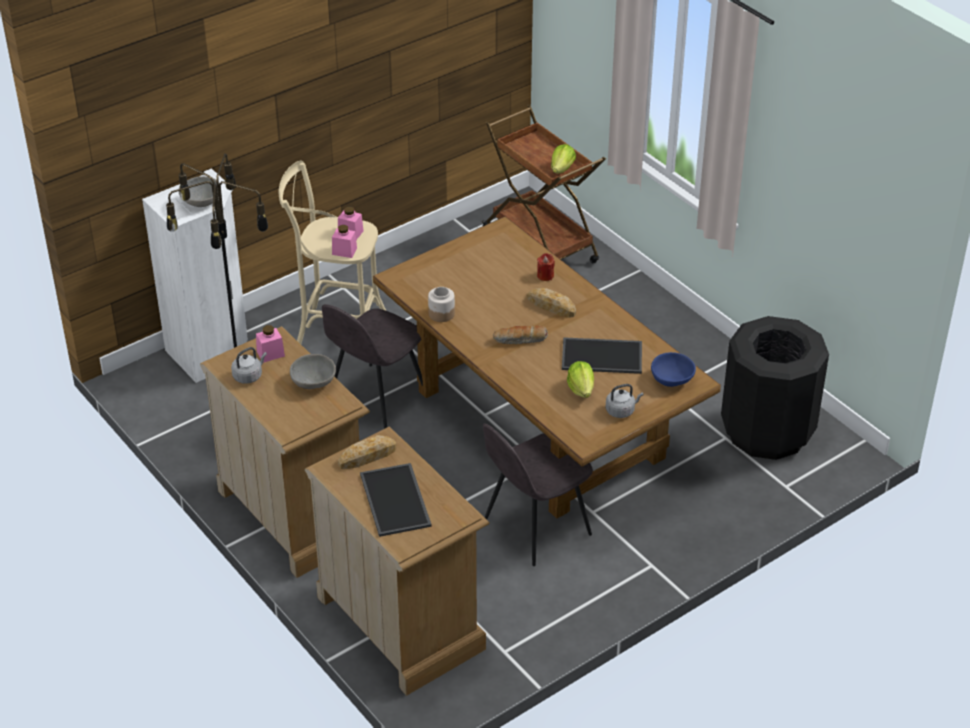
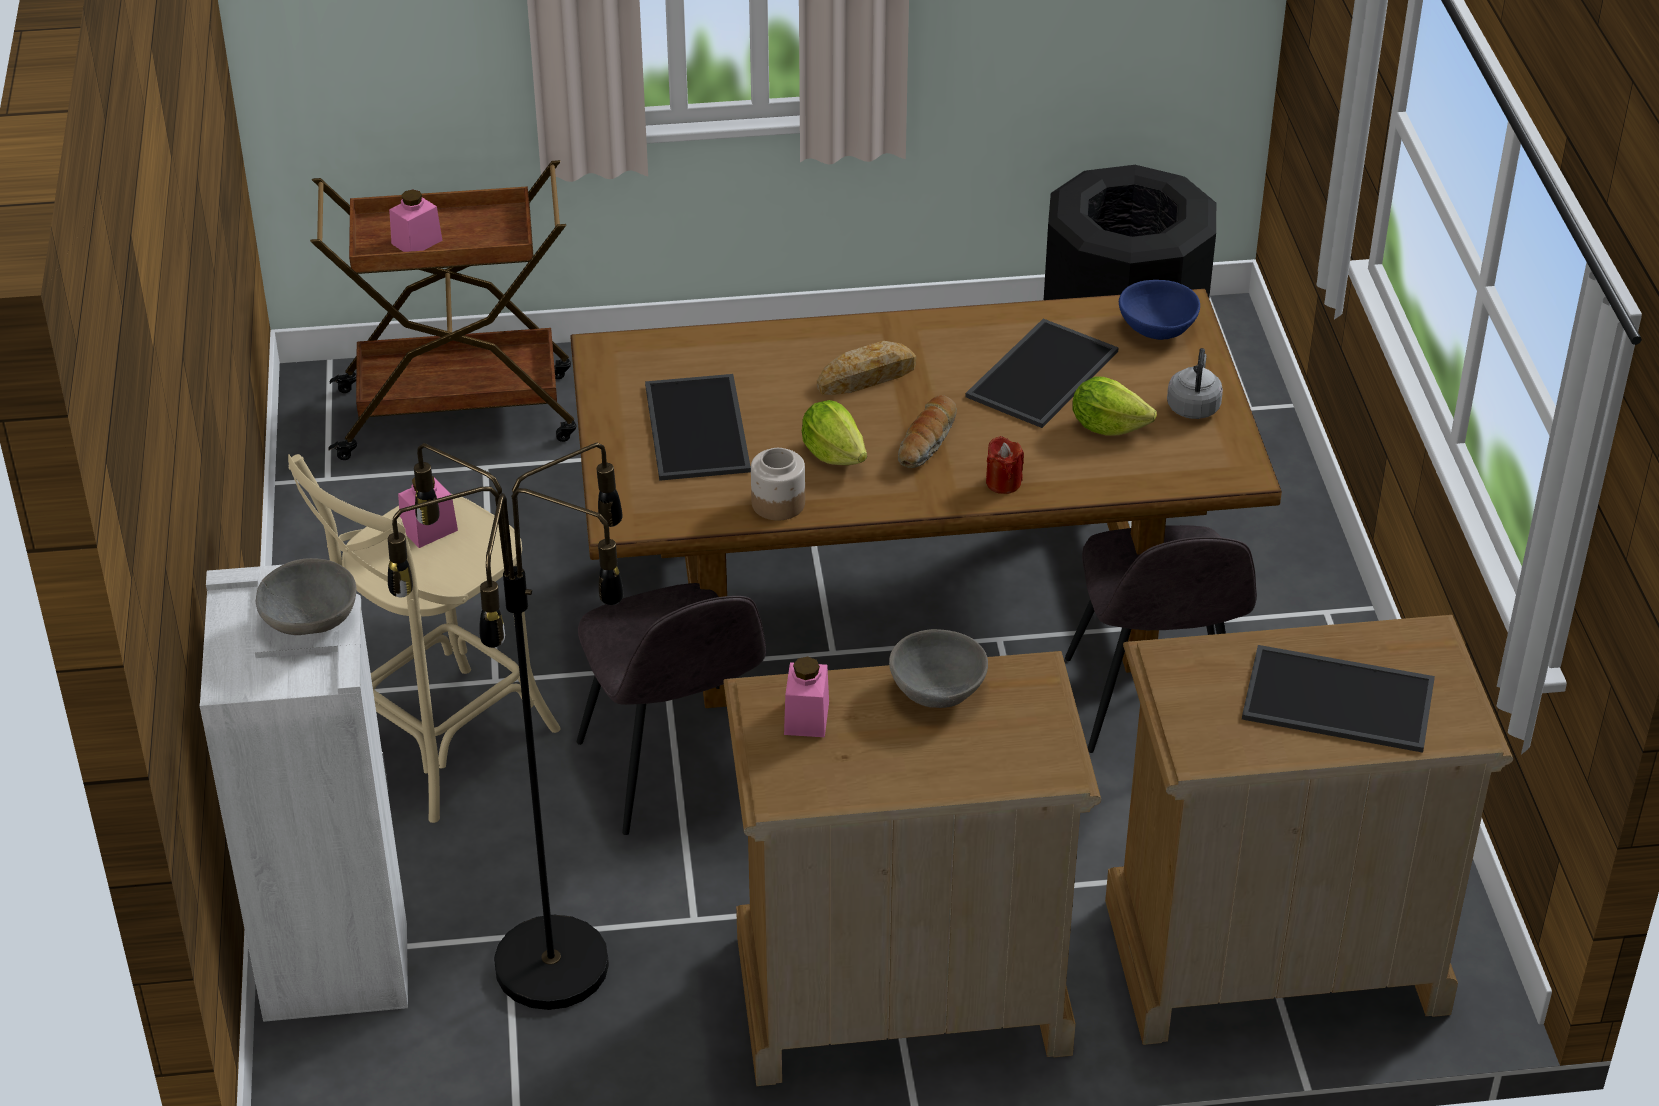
camera: 60 degrees left, 0 degrees up
(249, 376) = (850, 769): grey kettle -> none
(344, 251) = (478, 556): pink jar -> pink jar (417, 242)
(367, 456) = (1197, 693): bread -> none
(472, 274) = (699, 429): none -> tray
(545, 276) = (780, 352): red candle -> red candle (1003, 482)
(562, 169) = (496, 229): lettuce -> lettuce (834, 453)

